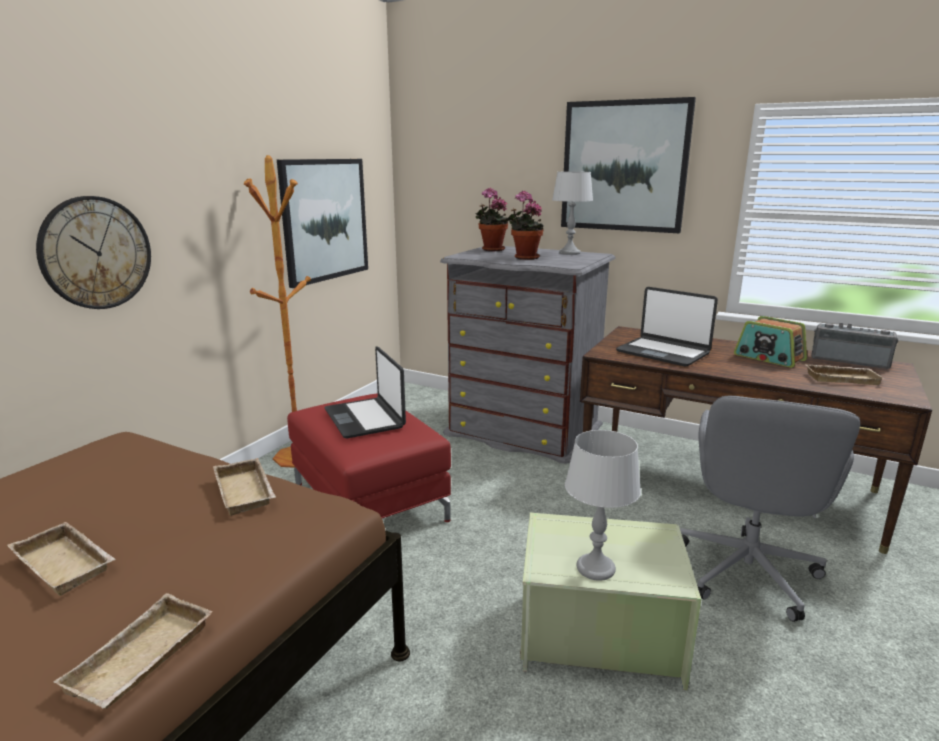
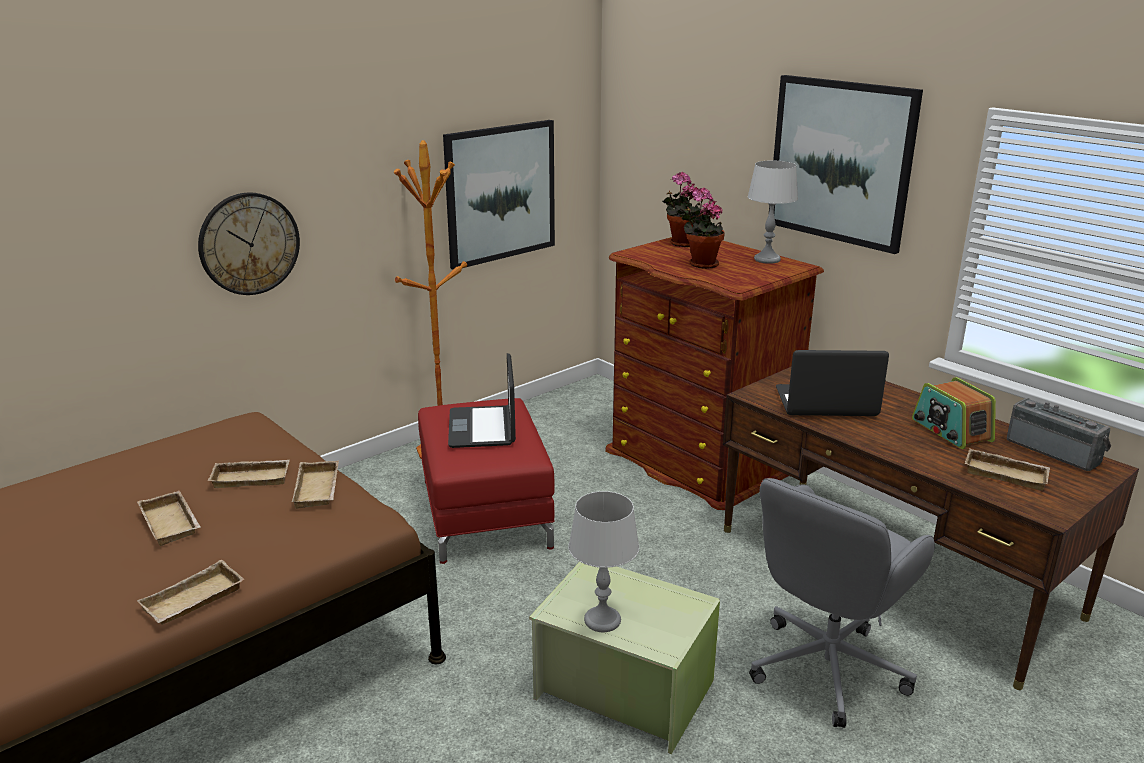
camera: 20 degrees right, 5 degrees up
(155, 493) = (252, 477): none -> beige tray
(524, 429) = (700, 459): grey dresser -> brown dresser
(663, 352) = (826, 403): laptop -> laptop turned 120 degrees clockwise

